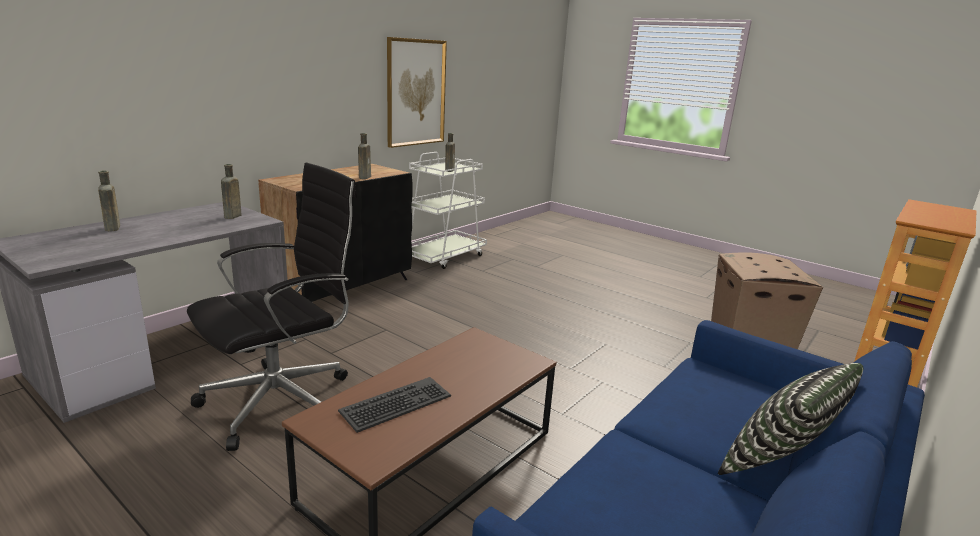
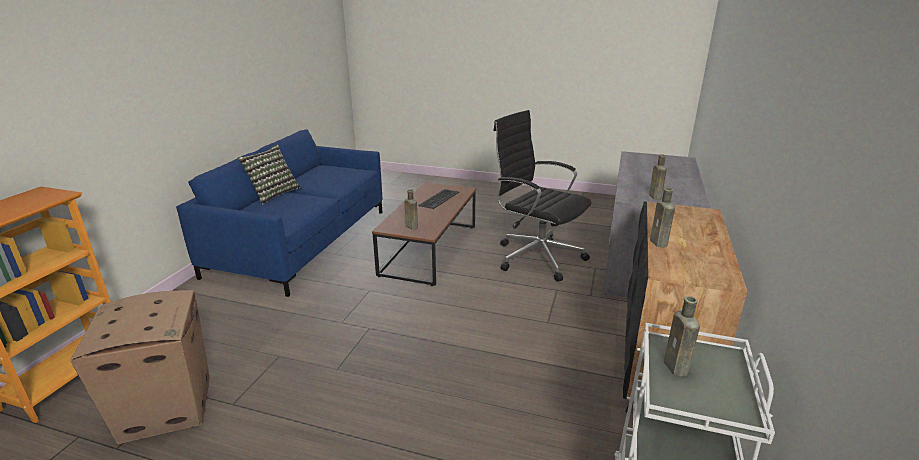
camera: 160 degrees right, 5 degrees up
(112, 228) = (677, 173): brown bottle -> brown bottle (411, 226)
(282, 401) = (537, 257): black office chair -> black office chair turned 105 degrees clockwise
(415, 93) = (819, 233): picture -> none

